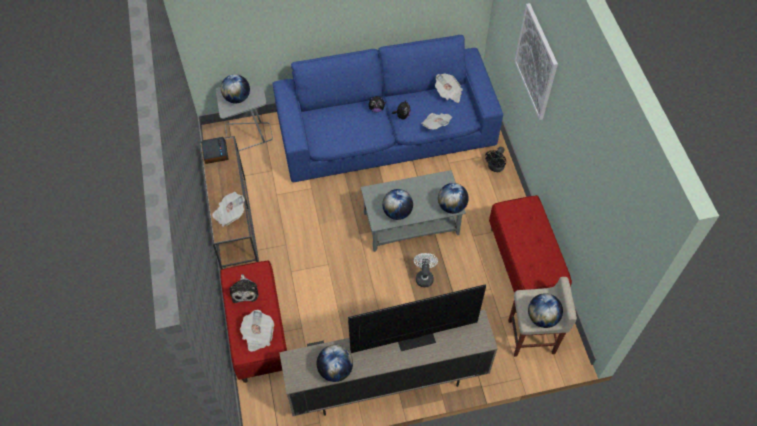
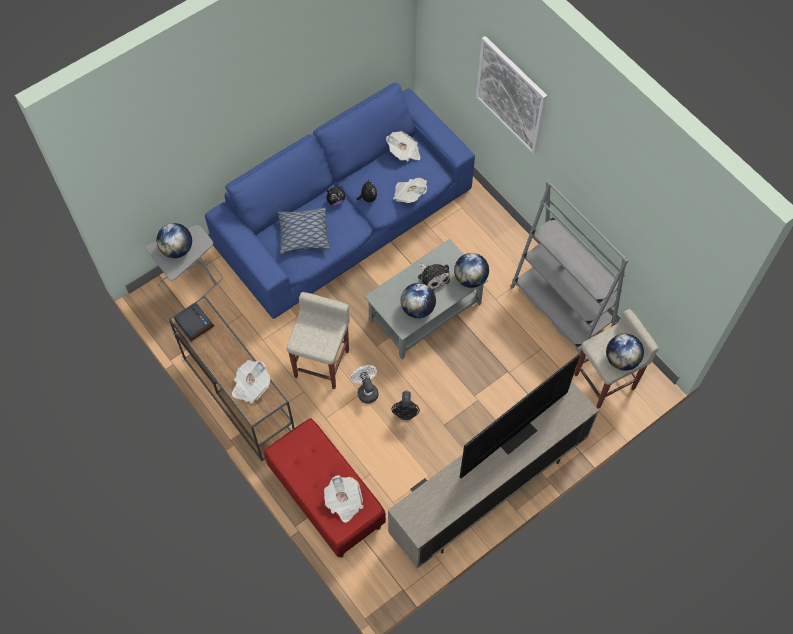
camera: 25 degrees left, 5 degrees up
(245, 291) = (304, 462): plush toy -> plush toy (433, 277)
(311, 229) = (322, 363): none -> beige stool
(335, 370) = (454, 502): globe -> none
(338, 124) = (304, 235): none -> pillow
(424, 276) = (468, 364): white fan -> white fan (366, 390)
(495, 168) = (481, 214): black fan -> black fan (405, 414)
(524, 264) = (562, 308): red bench -> grey bookcase

